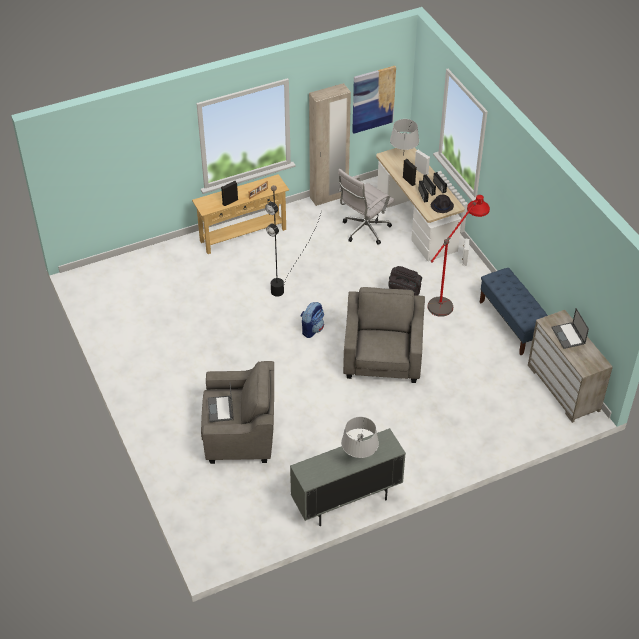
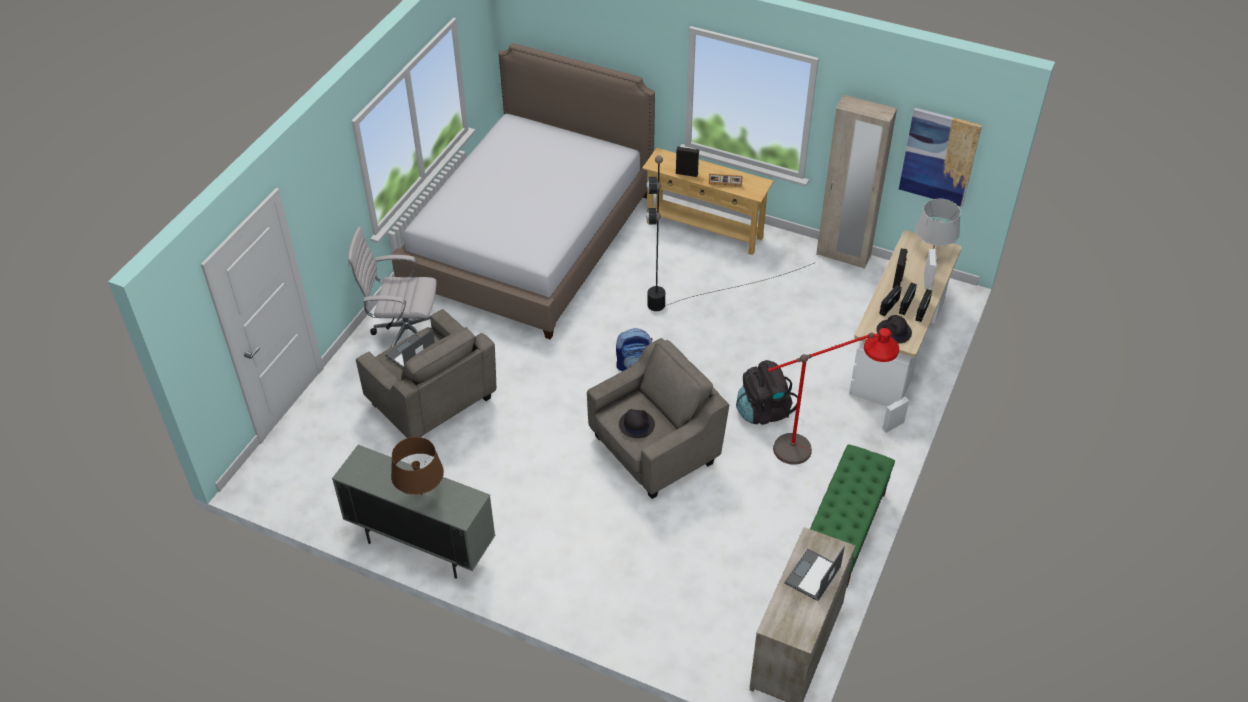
camera: 50 degrees right, 0 degrees up
(158, 311) = (530, 240): none -> bed
(359, 457) = (421, 494): grey table lamp -> brown table lamp
(364, 230) = (829, 313): white office chair -> white office chair (404, 334)
(384, 345) = (636, 424): none -> black hat
(512, 323) = (844, 532): blue bench -> green bench

